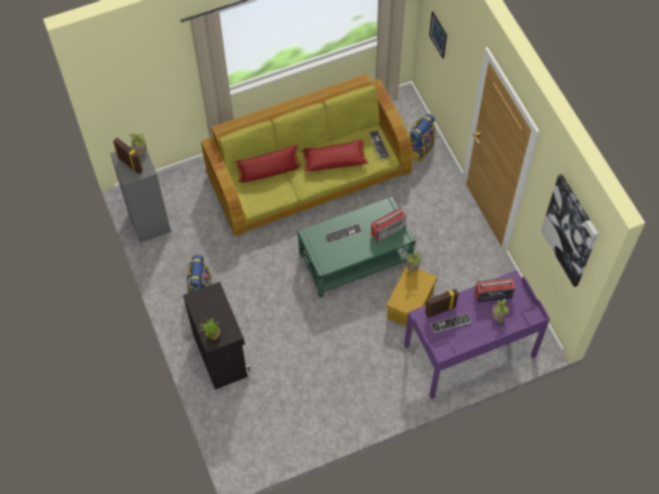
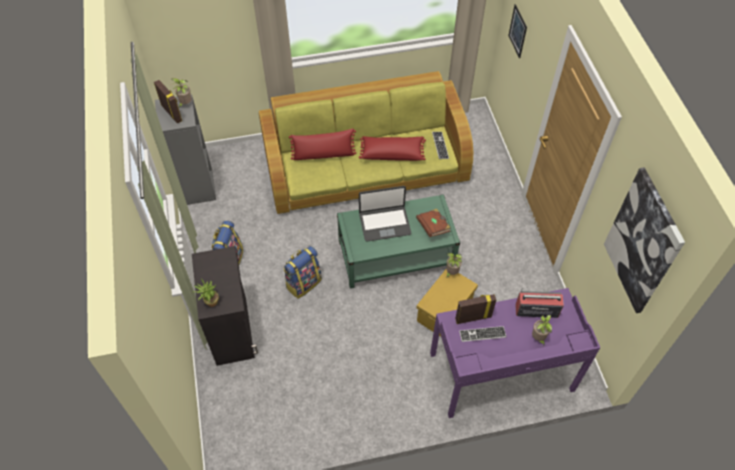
camera: 10 degrees right, 5 degrees down
(343, 234) = (384, 223): keyboard -> laptop
(388, 230) = (433, 227): radio -> brown book
(419, 148) = (482, 159): backpack -> backpack (303, 283)

